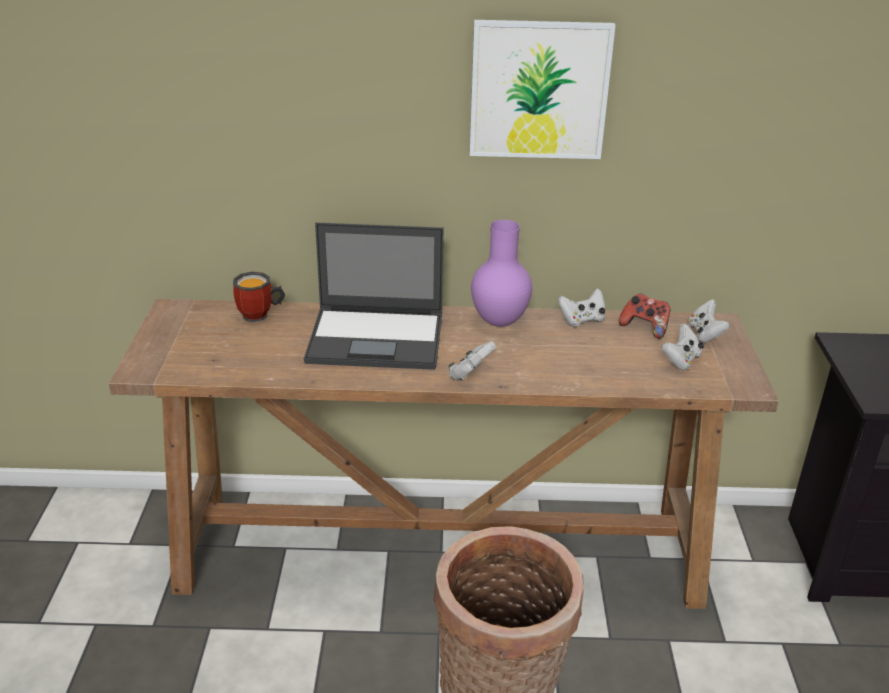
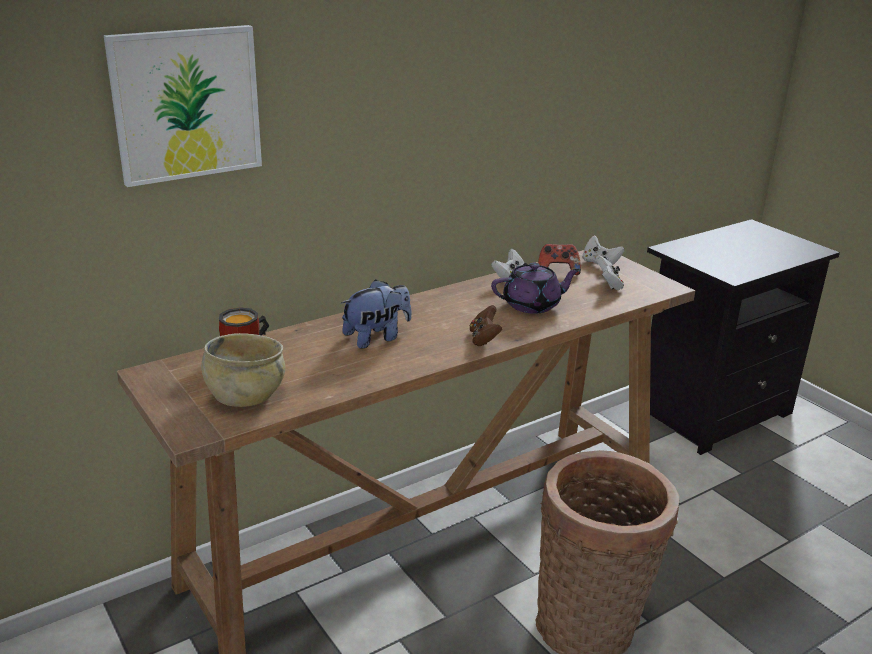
camera: 35 degrees left, 5 degrees down
(212, 354) = (246, 396): none -> beige bowl
(378, 338) = (377, 337): laptop -> plush toy
(470, 374) = (484, 339): white game controller -> brown game controller
(498, 321) = (452, 297): purple vase -> none
(539, 90) = (458, 79): picture -> picture (186, 104)
(566, 356) = (533, 305): none -> purple teapot

